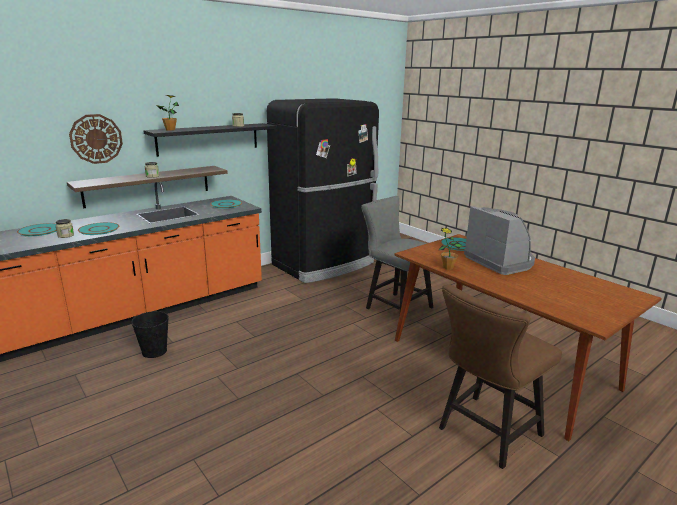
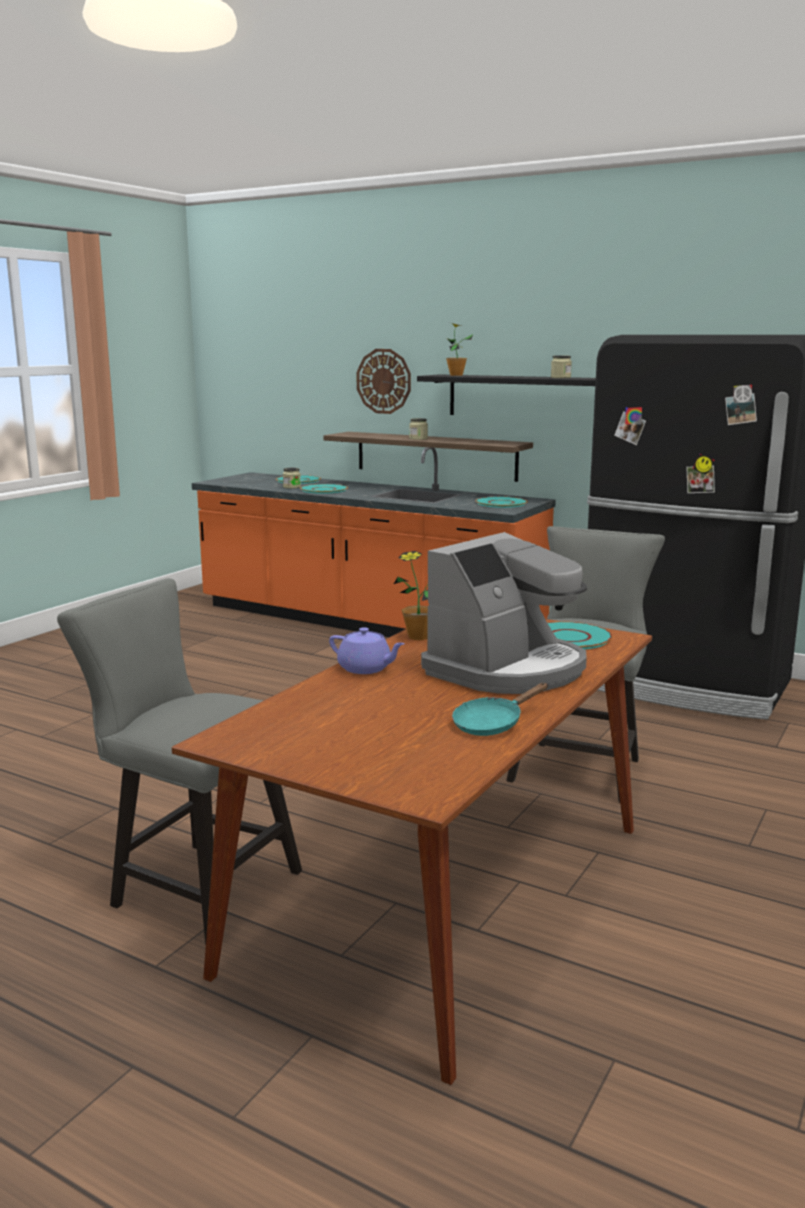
camera: 70 degrees right, 5 degrees down
(154, 351) = (284, 651): black bucket -> none
(485, 434) = (195, 887): brown chair -> grey chair
(495, 284) = (365, 668): none -> purple teapot
(566, 274) = (492, 724): none -> turquoise frying pan

